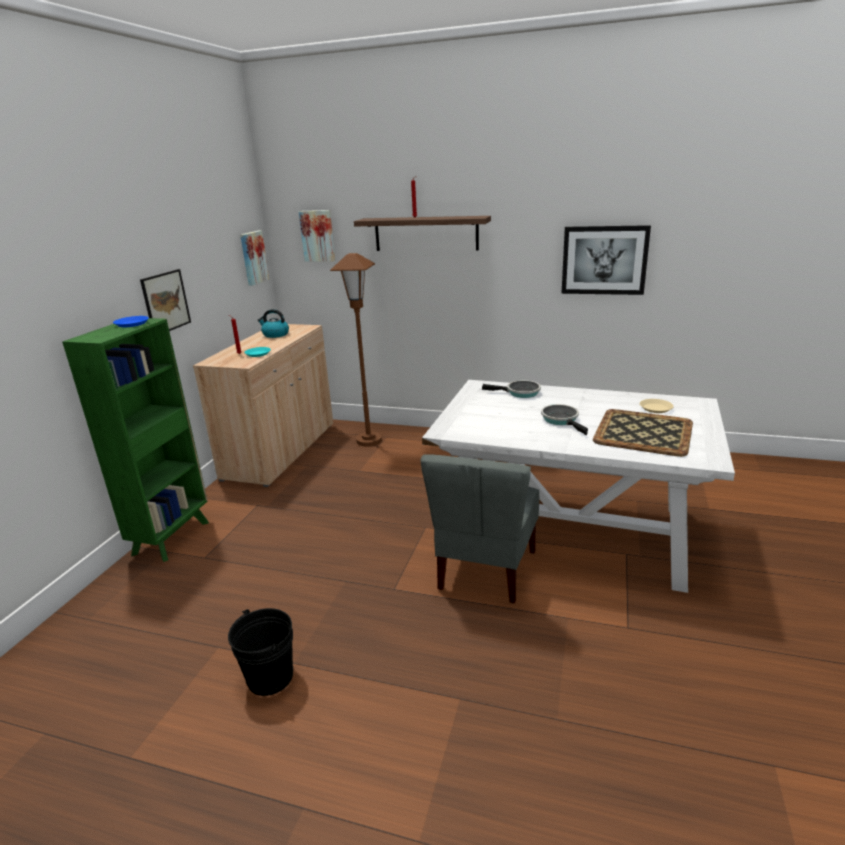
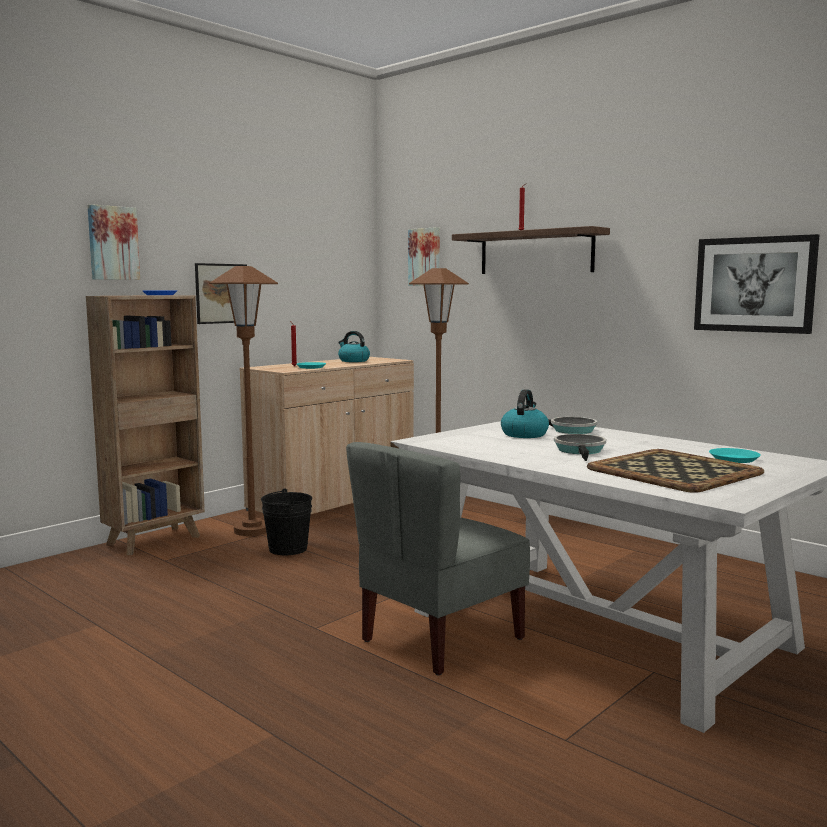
camera: 25 degrees right, 15 degrees down
(172, 537) = (156, 540): green bookcase -> brown bookcase
(247, 502) = (252, 530): none -> brown floor lamp
(253, 257) = (352, 277): picture -> picture (112, 243)
(270, 677) = (113, 659): black bucket -> black bucket (288, 549)
(500, 405) = (524, 434): none -> kettle
(656, 408) = (734, 459): beige plate -> turquoise plate

